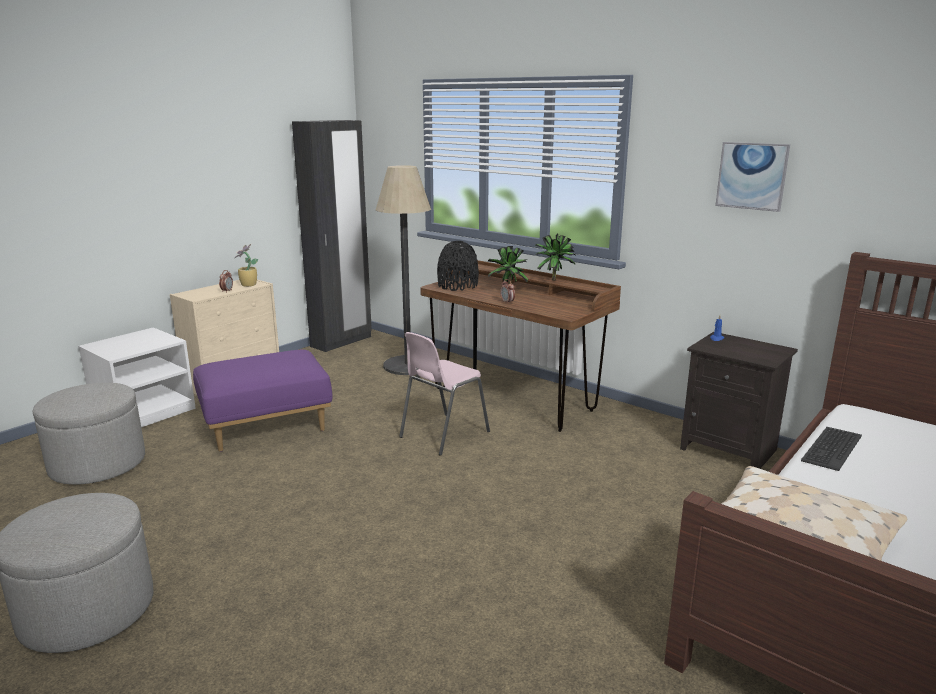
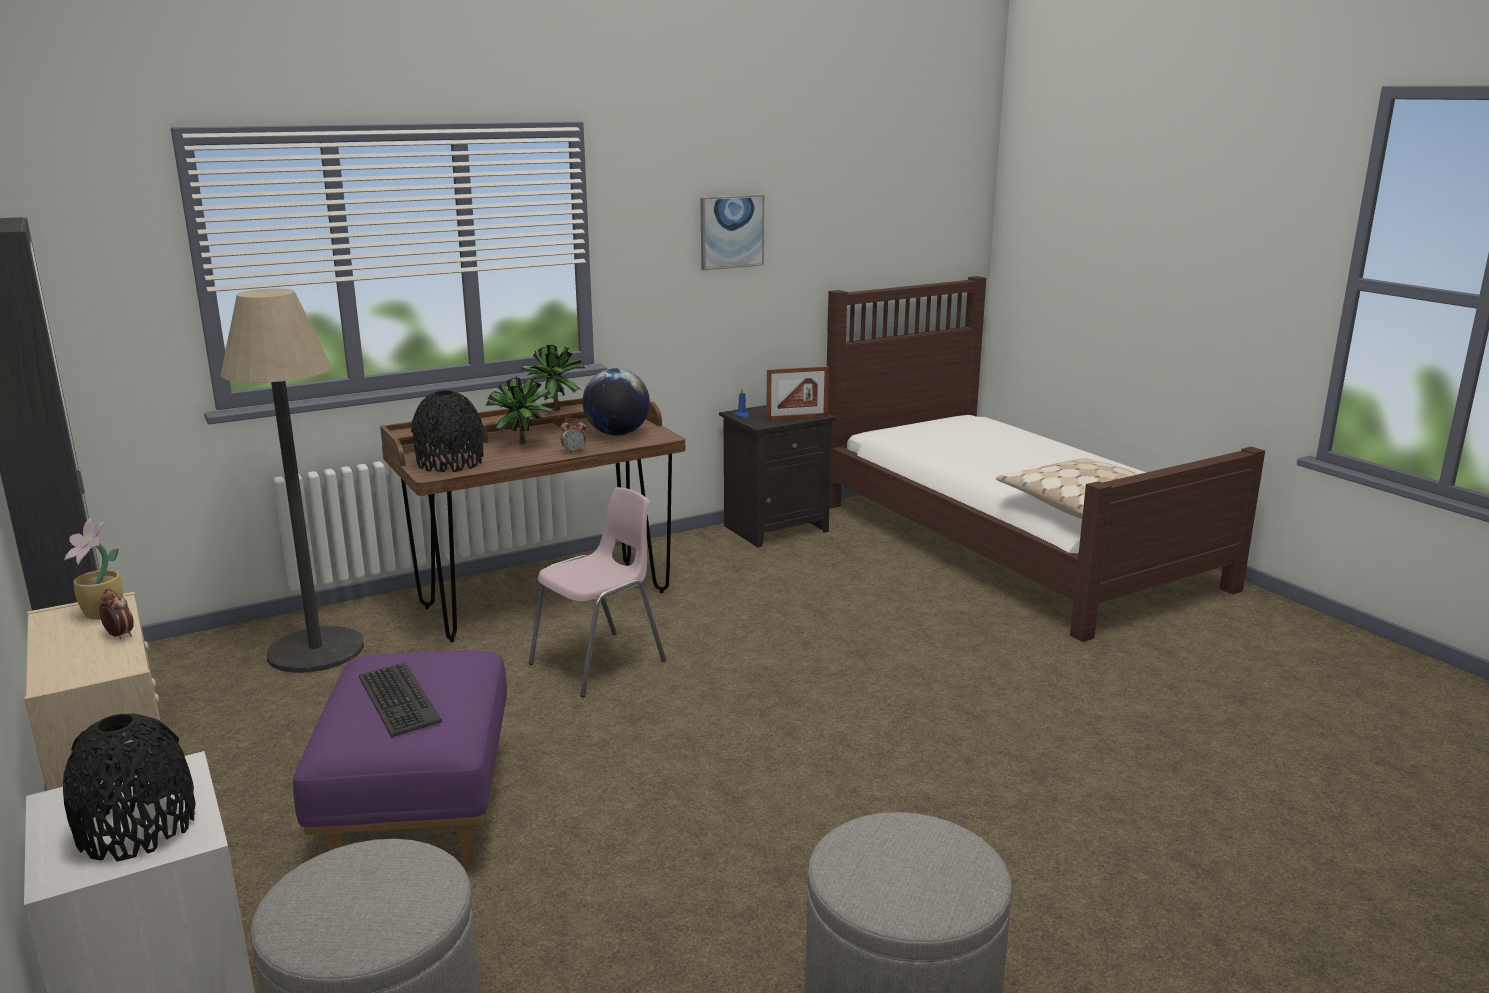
camera: 70 degrees left, 0 degrees up
(125, 346) = (137, 828): none -> black vase
(443, 434) = (600, 663): pink chair -> pink chair turned 105 degrees counterclockwise
(557, 305) = (617, 434): none -> globe
(744, 355) = (797, 418): none -> picture frame
(831, 448) = (942, 458): keyboard -> keyboard (397, 699)

